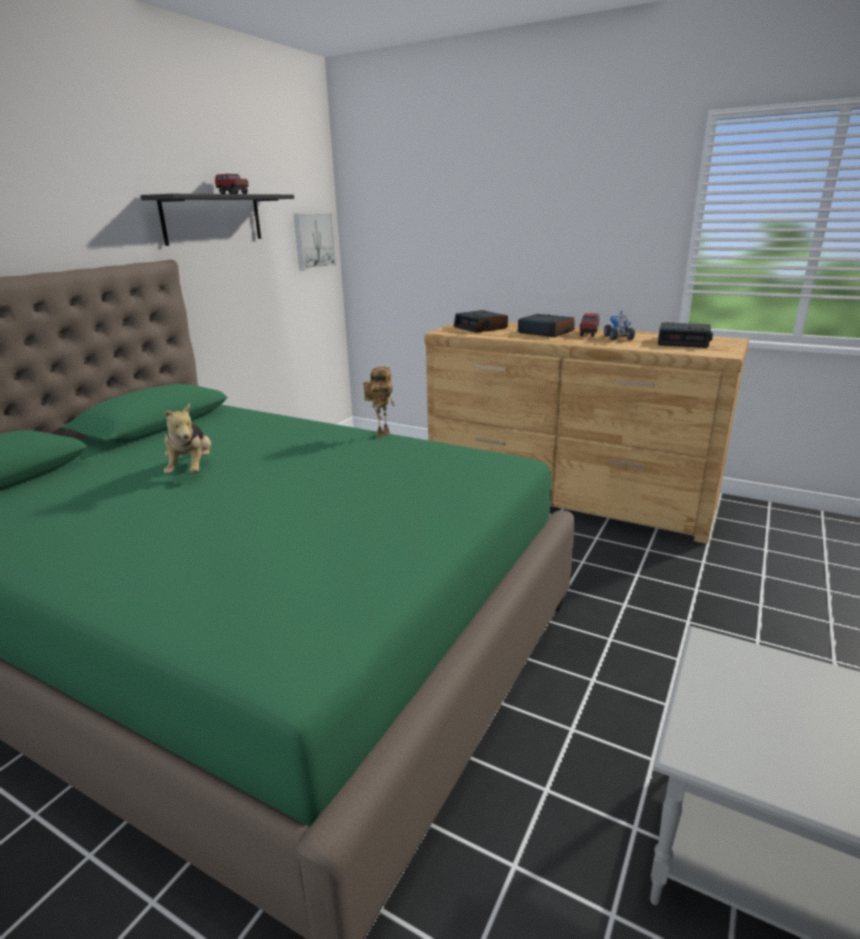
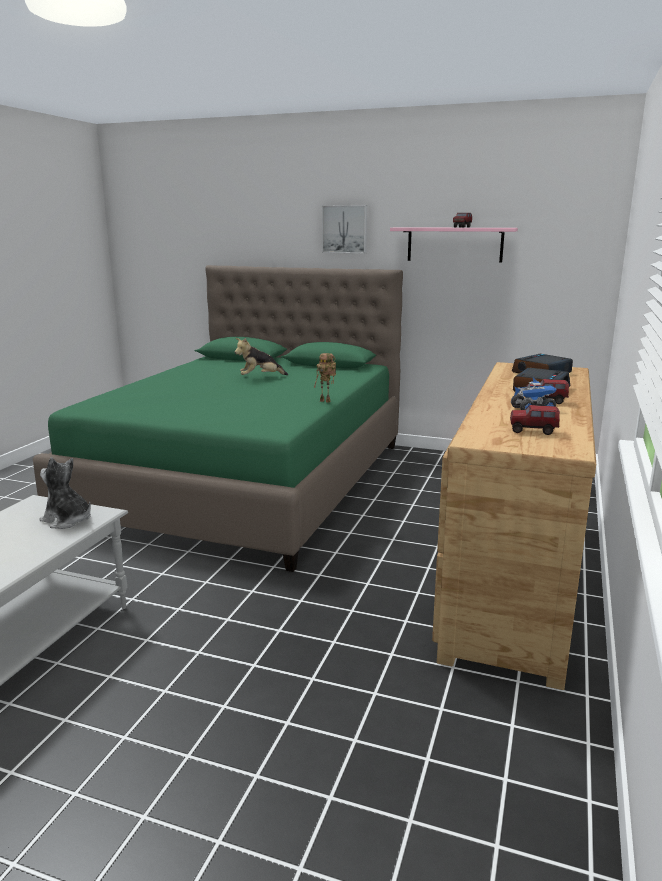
camera: 80 degrees right, 5 degrees down
(213, 218) = (454, 244): black shelf -> pink shelf
(313, 240) = (574, 269): picture -> picture (345, 229)
(683, 342) = (533, 431): alarm clock -> toy truck
(761, 684) = (67, 520): none -> plush toy

